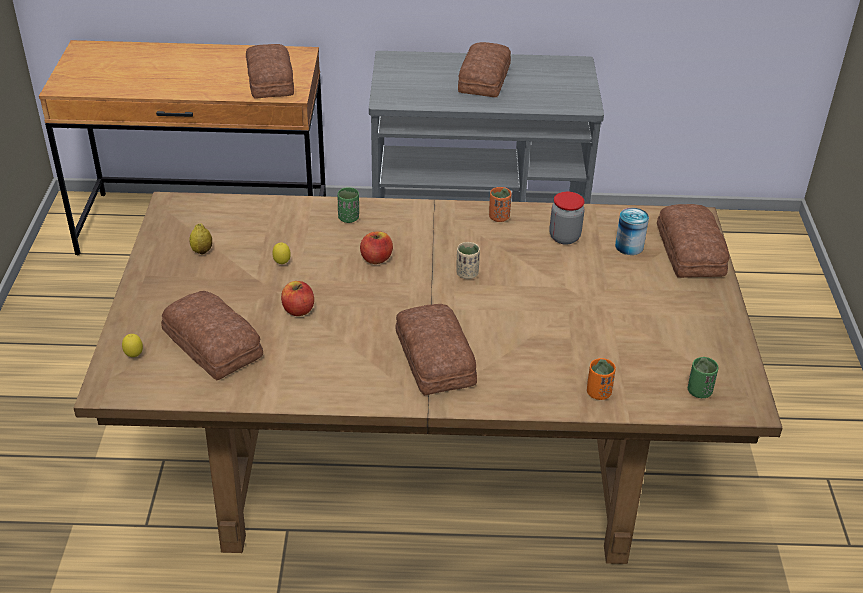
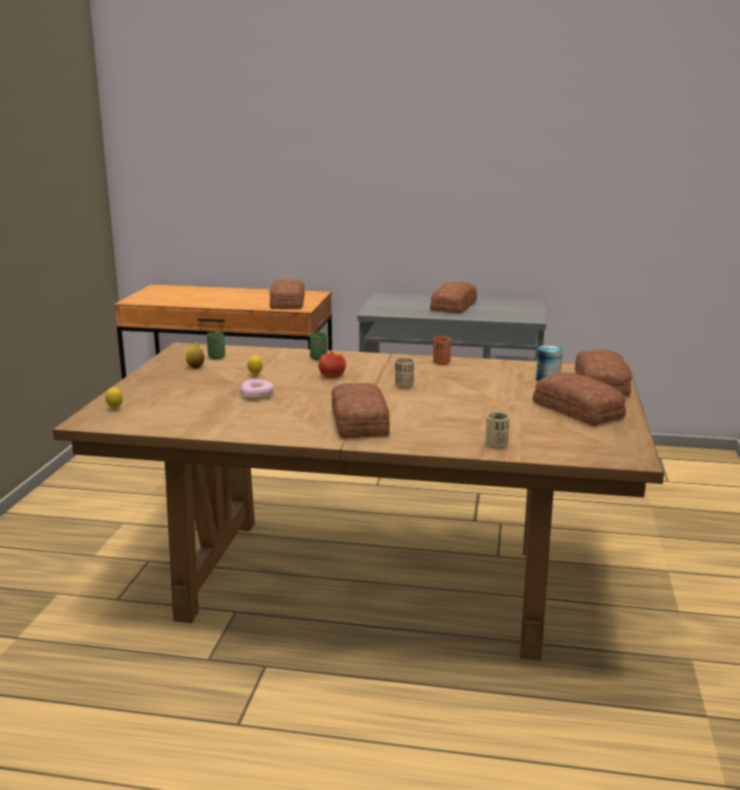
camera: 10 degrees right, 20 degrees down
(213, 342) = (181, 406): bread -> bread (578, 409)
(298, 310) = (257, 395): apple -> donut
(564, 237) = (493, 373): jar -> none
(598, 393) = (496, 445): orange cup -> beige cup
(699, 391) = (589, 449): green cup -> green cup (216, 357)

